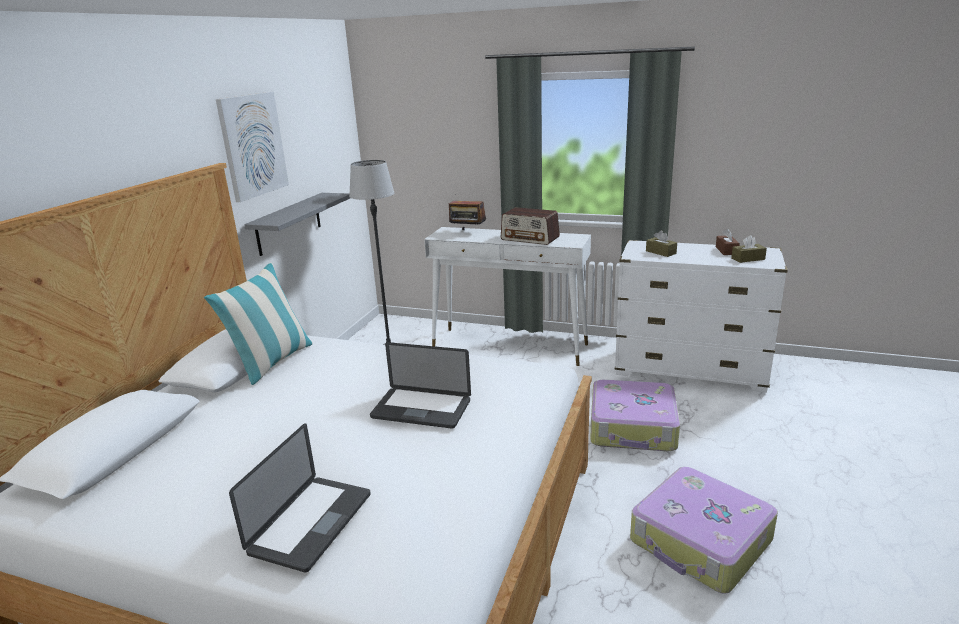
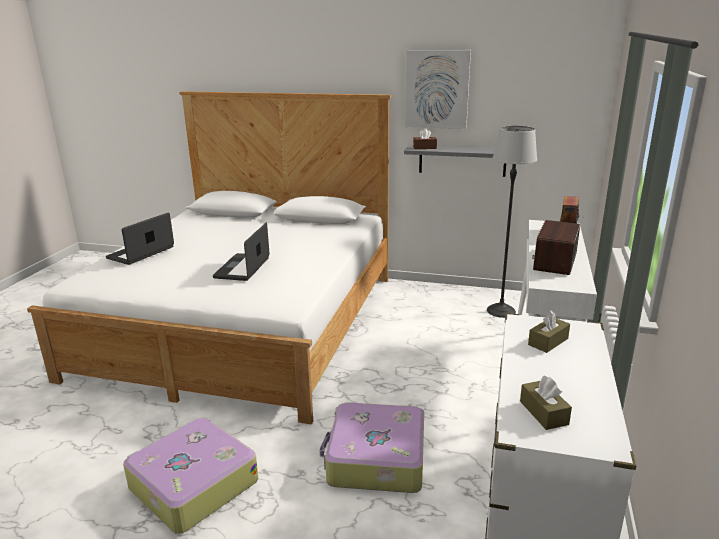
camera: 85 degrees right, 0 degrees up
(272, 362) = (321, 225): pillow -> none
(311, 523) = (141, 253): laptop -> laptop turned 105 degrees clockwise
(726, 250) = (583, 398): brown tissue box -> brown tissue box (424, 147)

